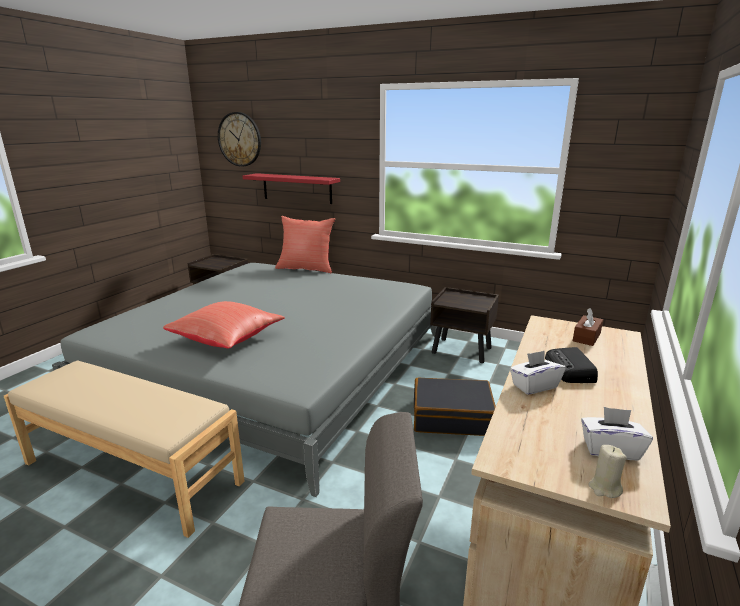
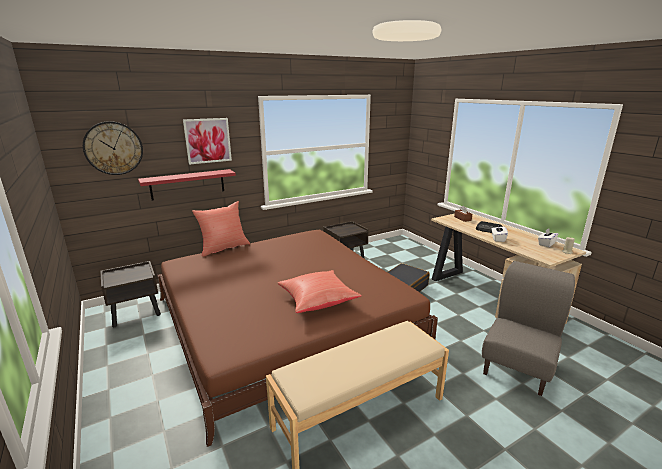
camera: 55 degrees left, 0 degrees up
(273, 366) = (284, 321): grey bed -> brown bed
(319, 139) = (208, 140): none -> picture

